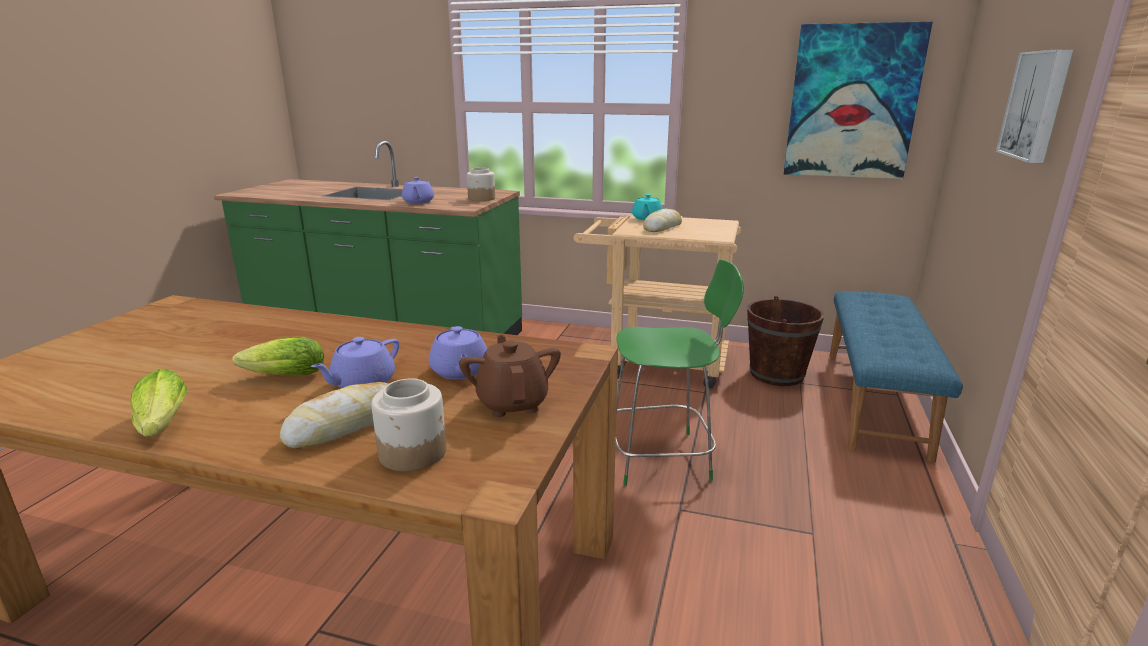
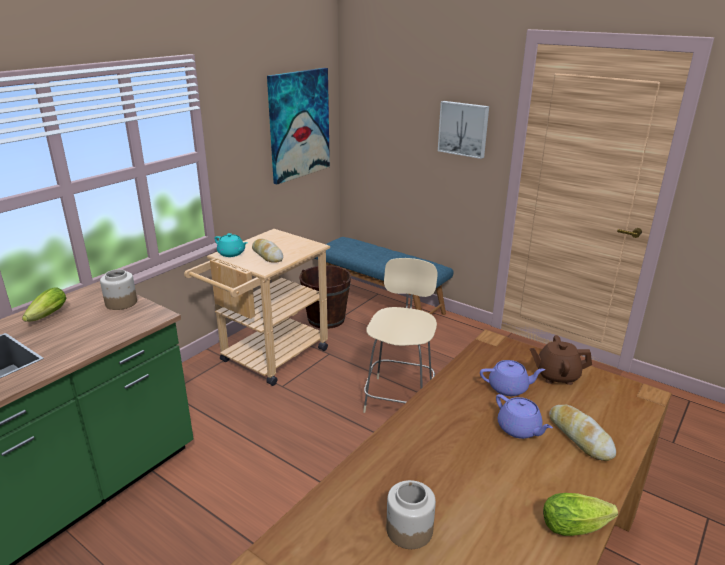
camera: 70 degrees left, 5 degrees up
(281, 376) = (499, 468): lettuce -> lettuce (46, 317)
(413, 452) = (611, 415): jar -> jar (409, 529)
(418, 202) = (88, 339): purple teapot -> none
(663, 458) = (399, 397): green stool -> beige stool

